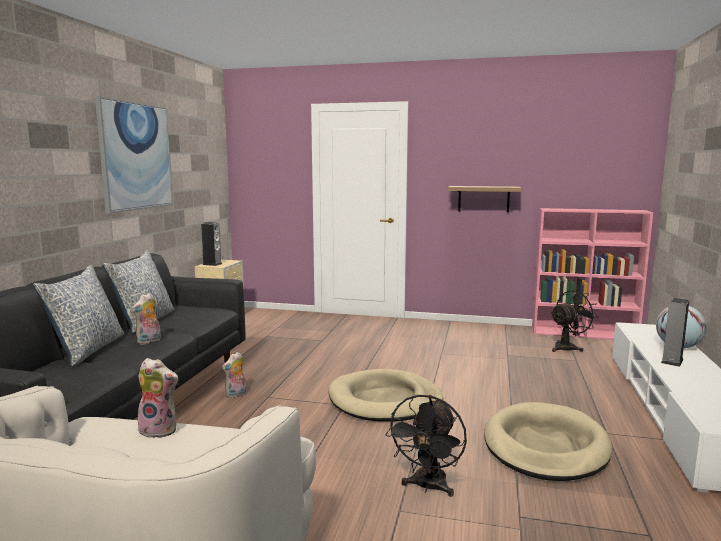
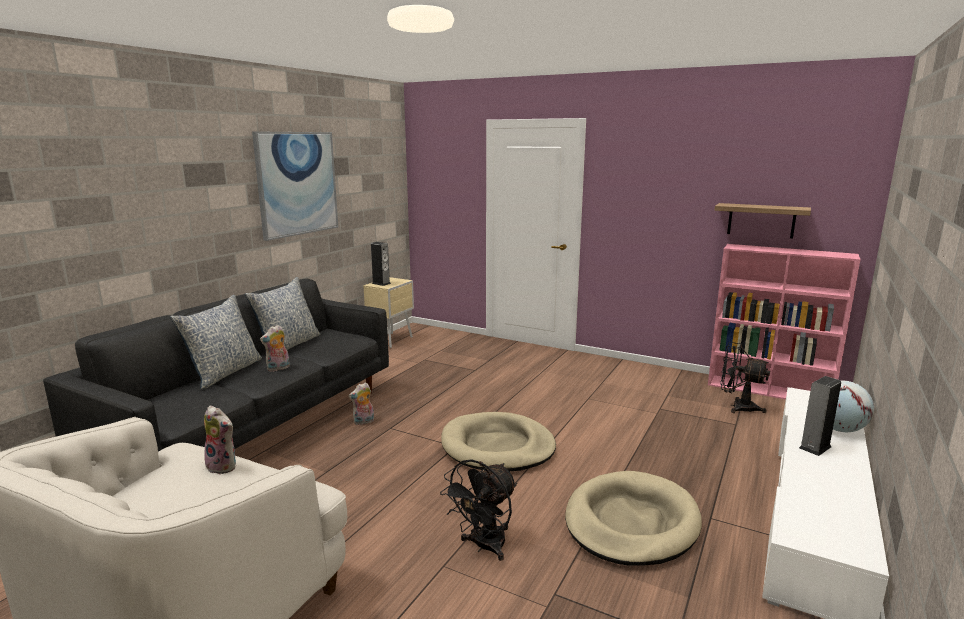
camera: 15 degrees right, 5 degrees up
(483, 199) = (664, 229): shelf -> shelf (761, 220)
(568, 347) = (737, 407): black fan -> black fan turned 135 degrees counterclockwise

